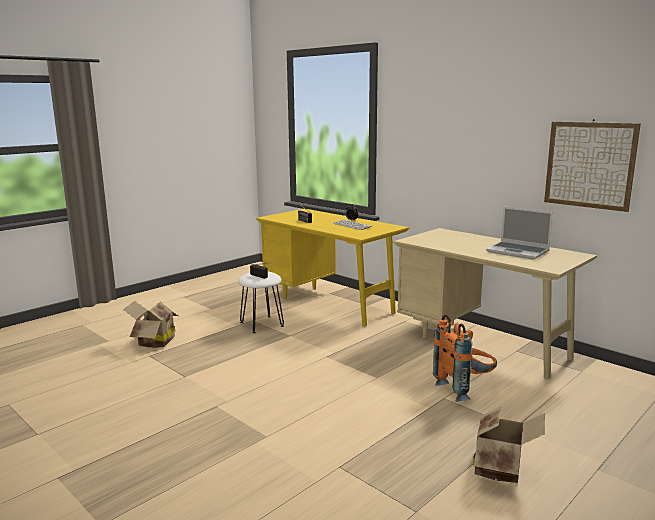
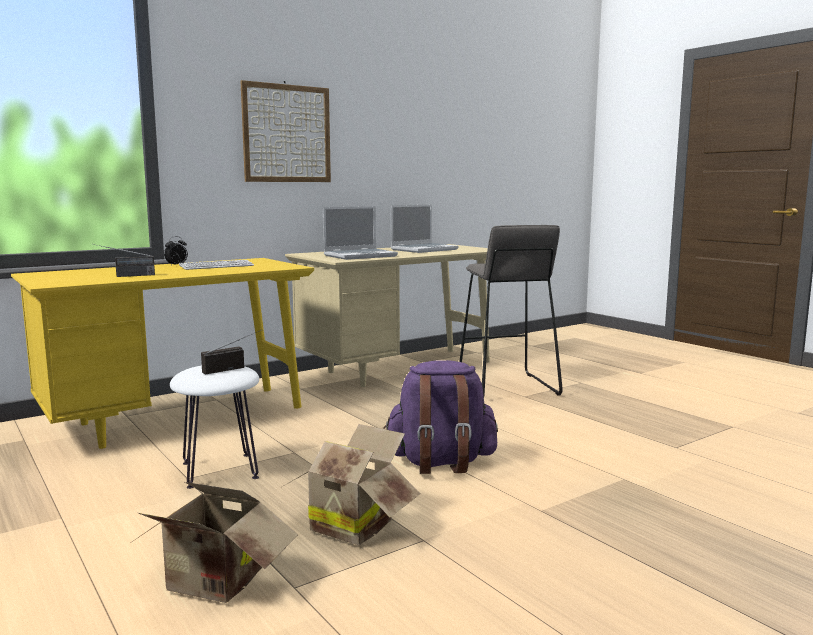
camera: 80 degrees left, 5 degrees down
(282, 374) = (441, 463): none -> purple backpack
(442, 242) = (360, 256): none -> laptop
(465, 389) = (506, 387): orange backpack -> grey stool
(502, 468) = (651, 394): cardboard box -> cardboard box (353, 524)
(590, 163) = (432, 156): picture -> picture (286, 132)

